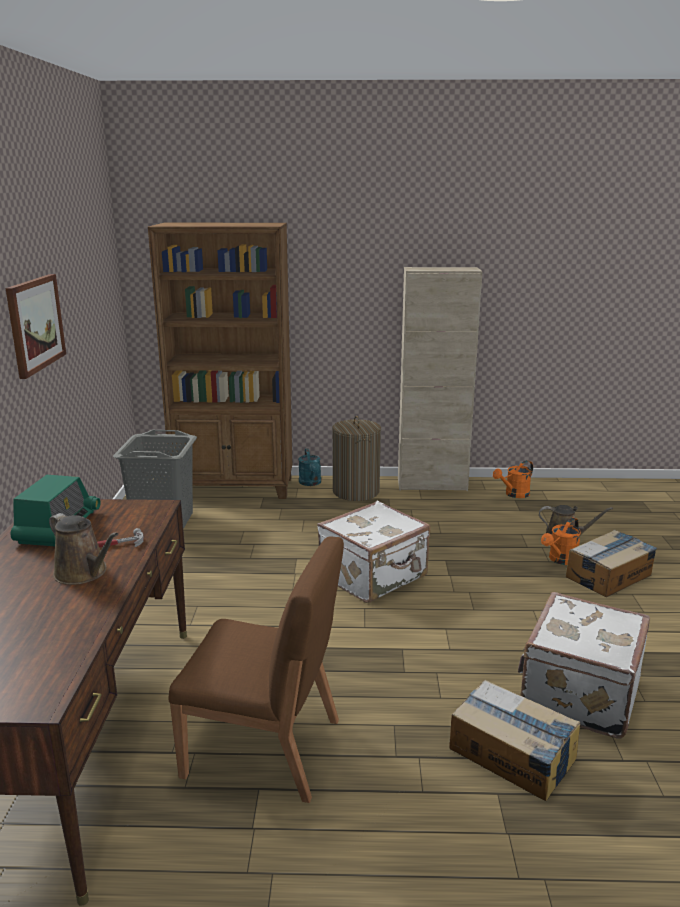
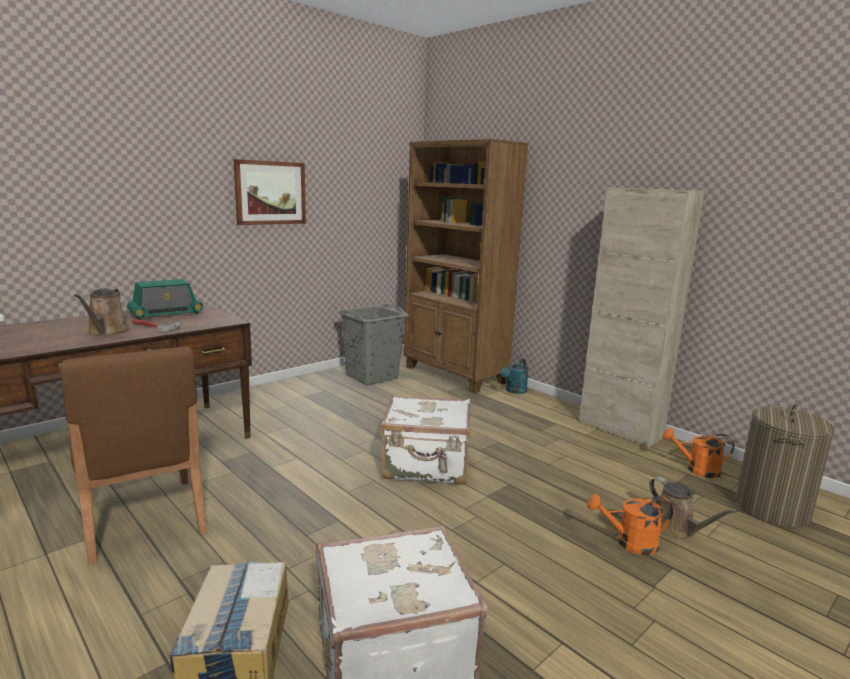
camera: 45 degrees right, 5 degrees down
(356, 491) = (538, 409): laundry basket -> laundry basket (771, 508)
(609, 576) = (661, 588): cardboard box -> none

